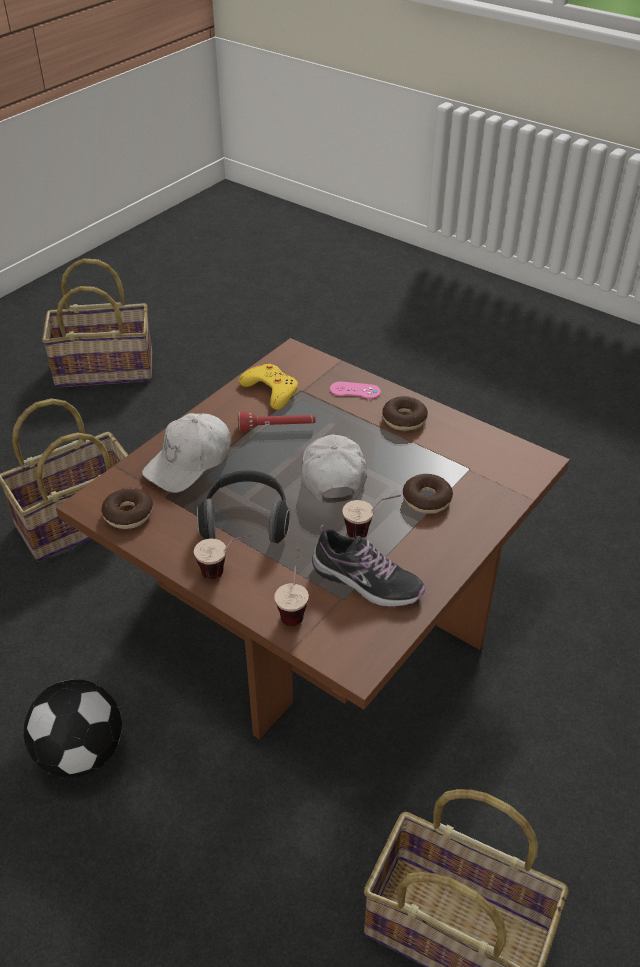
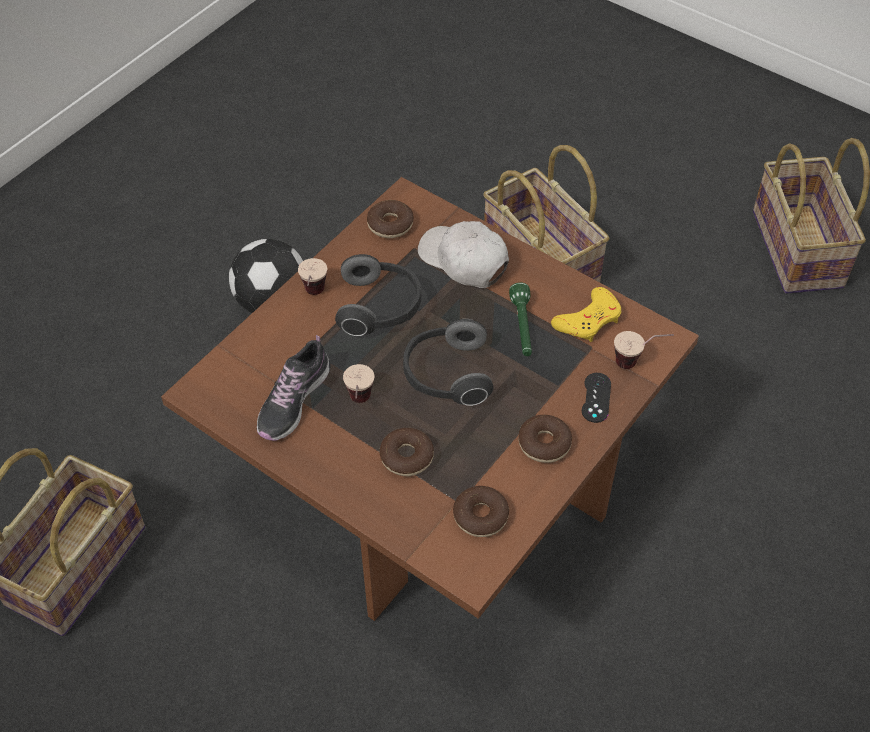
camera: 90 degrees right, 10 degrees up
(277, 427) = (522, 327): red flashlight -> green flashlight
(294, 607) = (267, 347): cup -> cup (638, 363)
(332, 474) = (446, 375): white cap -> headphones
(355, 390) = (596, 397): pink game controller -> black game controller
(481, 456) = (480, 516): none -> donut

